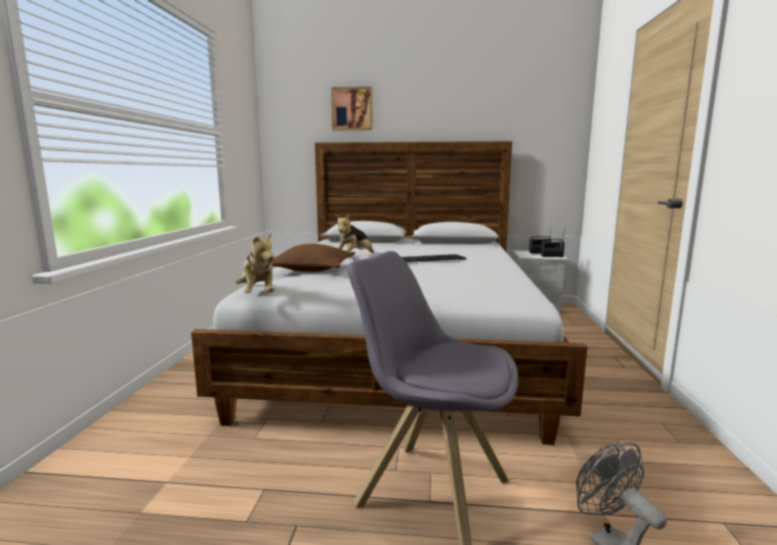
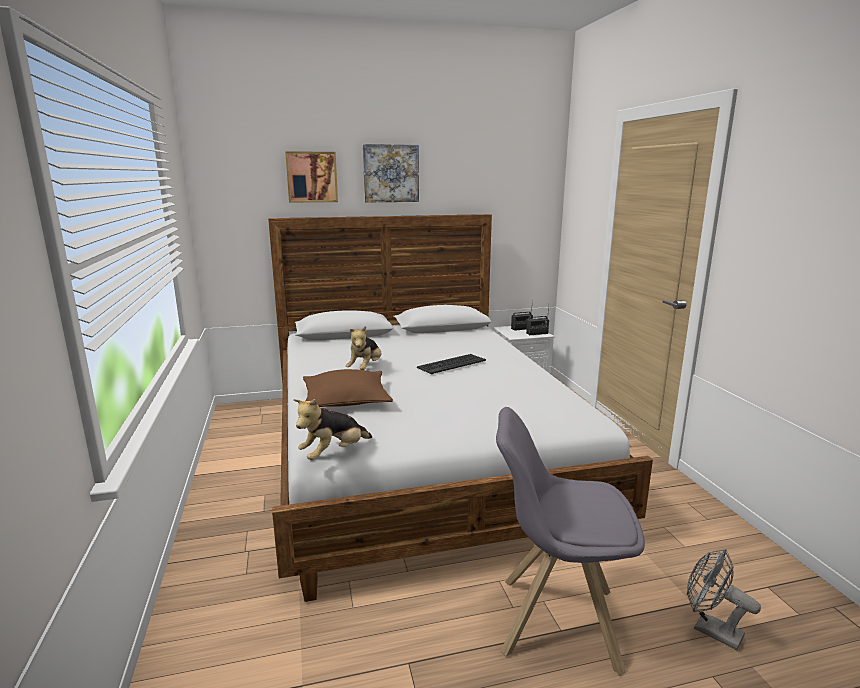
camera: 20 degrees left, 5 degrees up
(258, 294) = (334, 453): plush toy -> plush toy turned 90 degrees clockwise
(419, 105) = (390, 173): none -> picture

